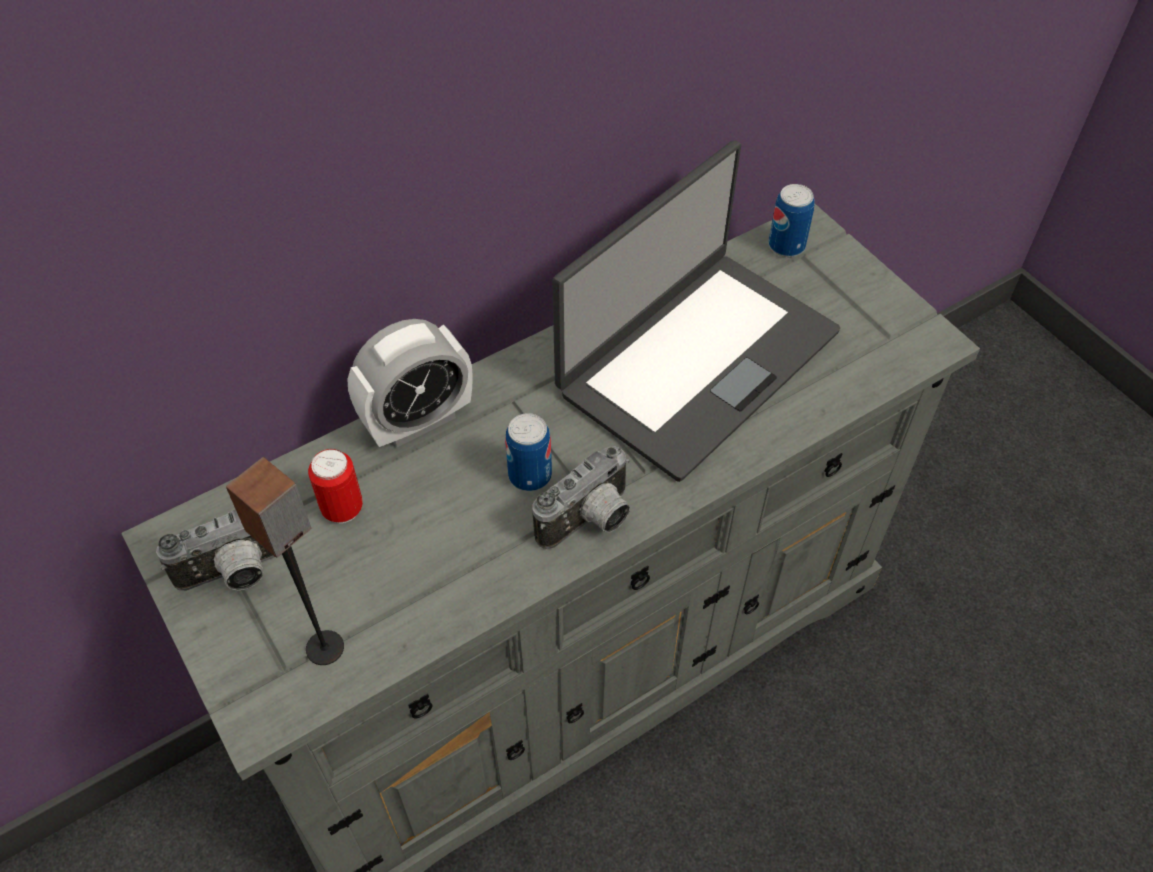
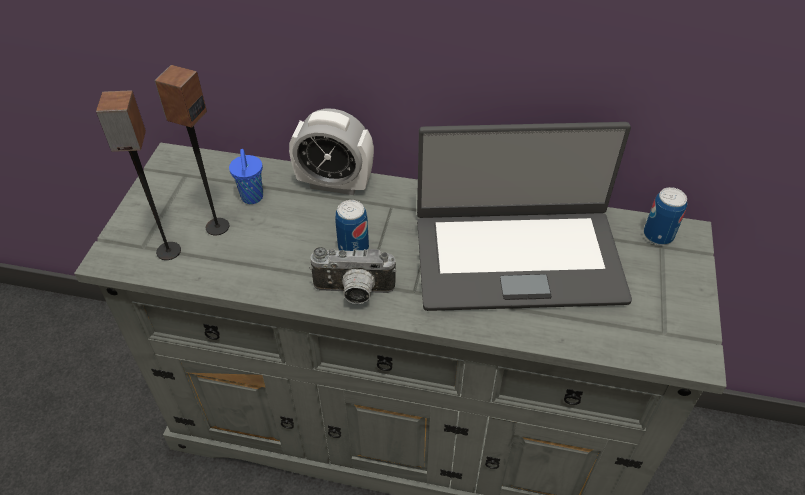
camera: 45 degrees right, 5 degrees down
(236, 574) = (177, 192): camera -> none
(342, 509) = (252, 198): can -> blue cup
(345, 574) = (217, 226): none -> speaker

